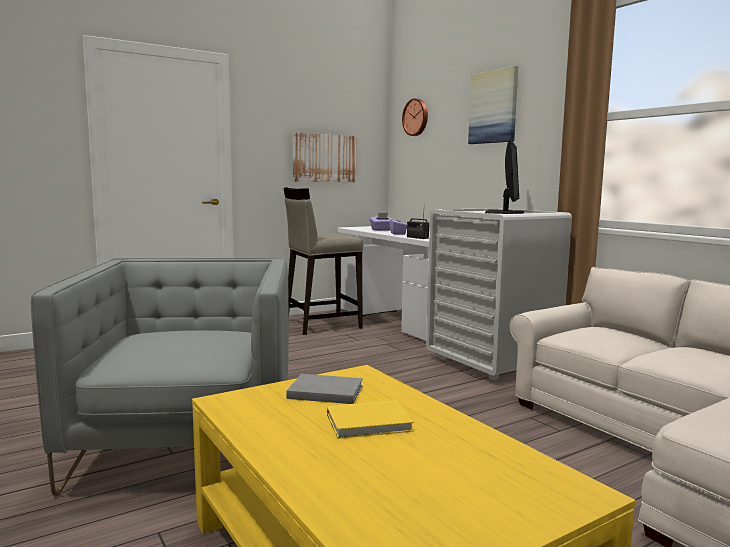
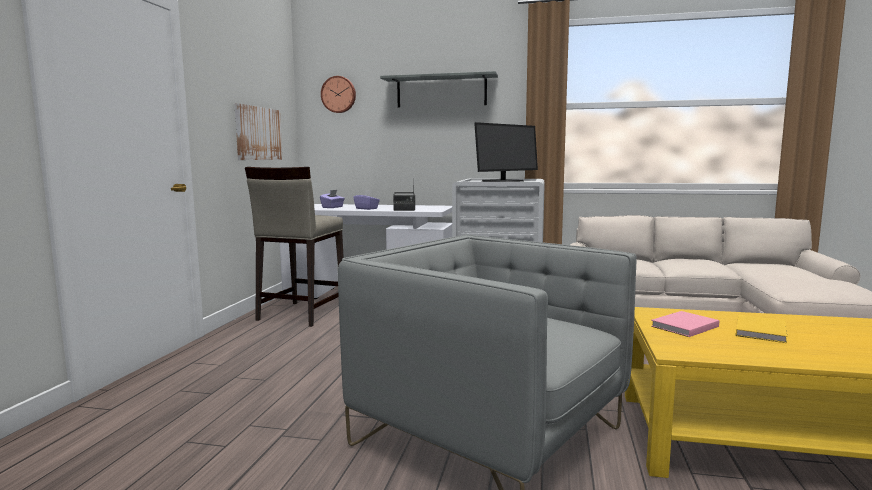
camera: 45 degrees left, 0 degrees up
(324, 391) = (683, 326): grey book -> pink book
(493, 107) = (441, 91): picture -> grey shelf
(506, 213) = (503, 181): monitor -> monitor turned 75 degrees clockwise

